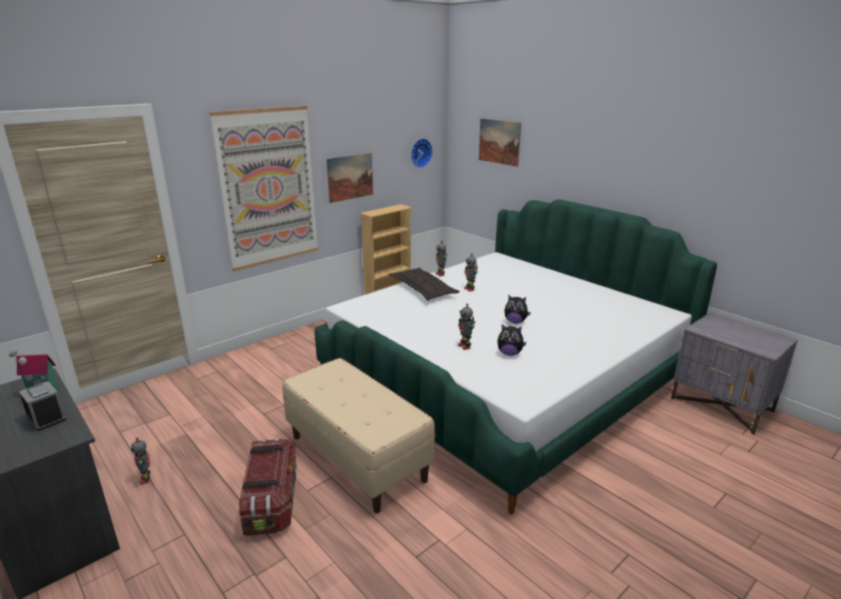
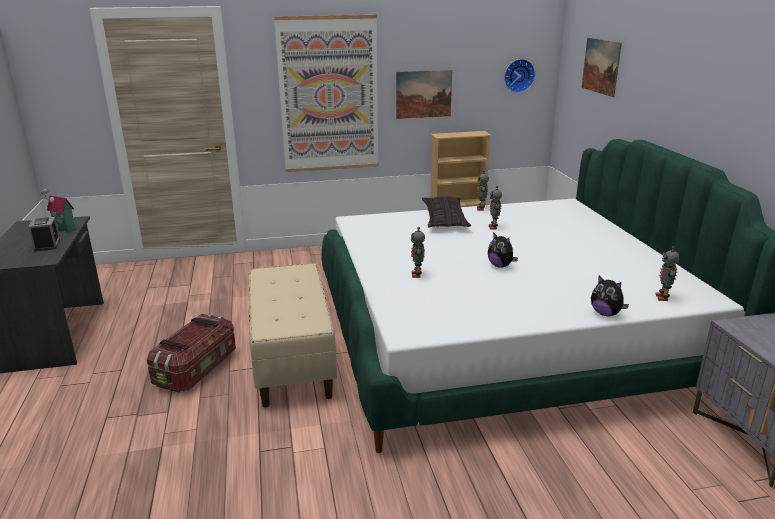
camera: 30 degrees right, 0 degrees up
(146, 479) = (133, 325): toy robot -> toy robot (663, 297)
(509, 353) = (453, 291): plush toy -> plush toy (606, 313)

